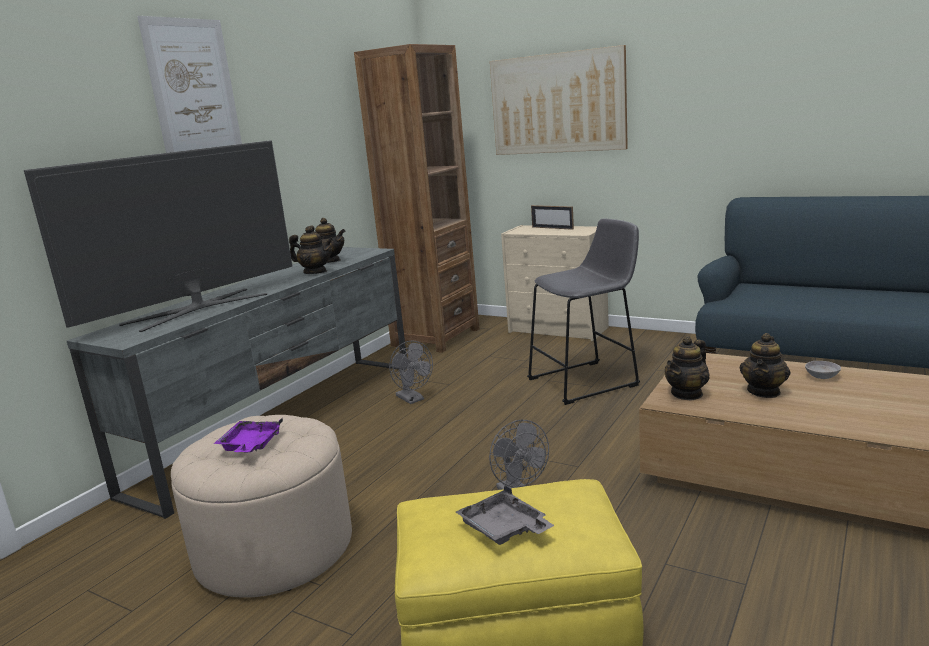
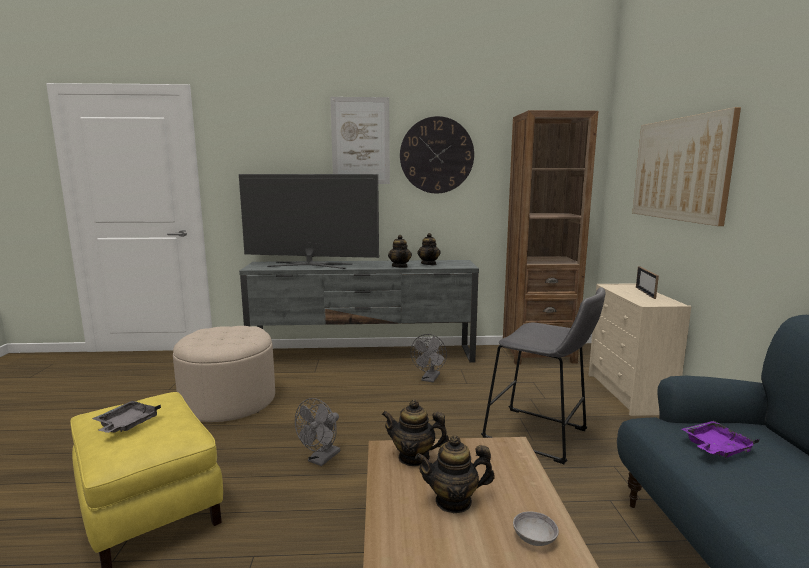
camera: 55 degrees right, 5 degrees down
(251, 445) = (218, 336): purple tray -> purple tray (715, 448)
(287, 108) = (436, 155): none -> wall clock

